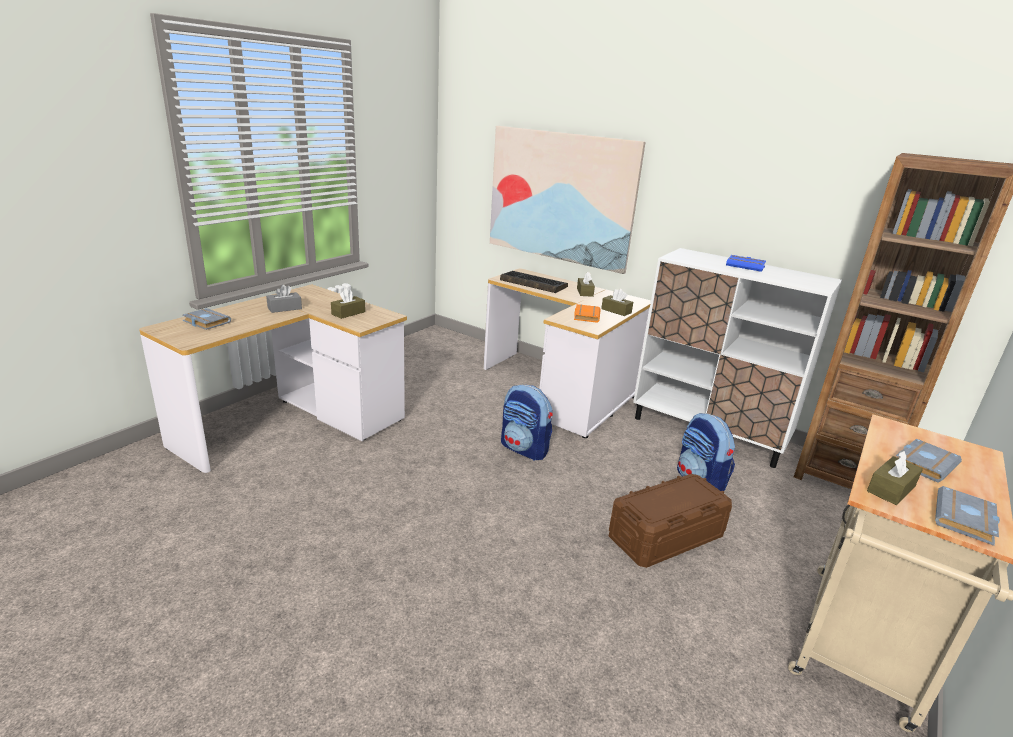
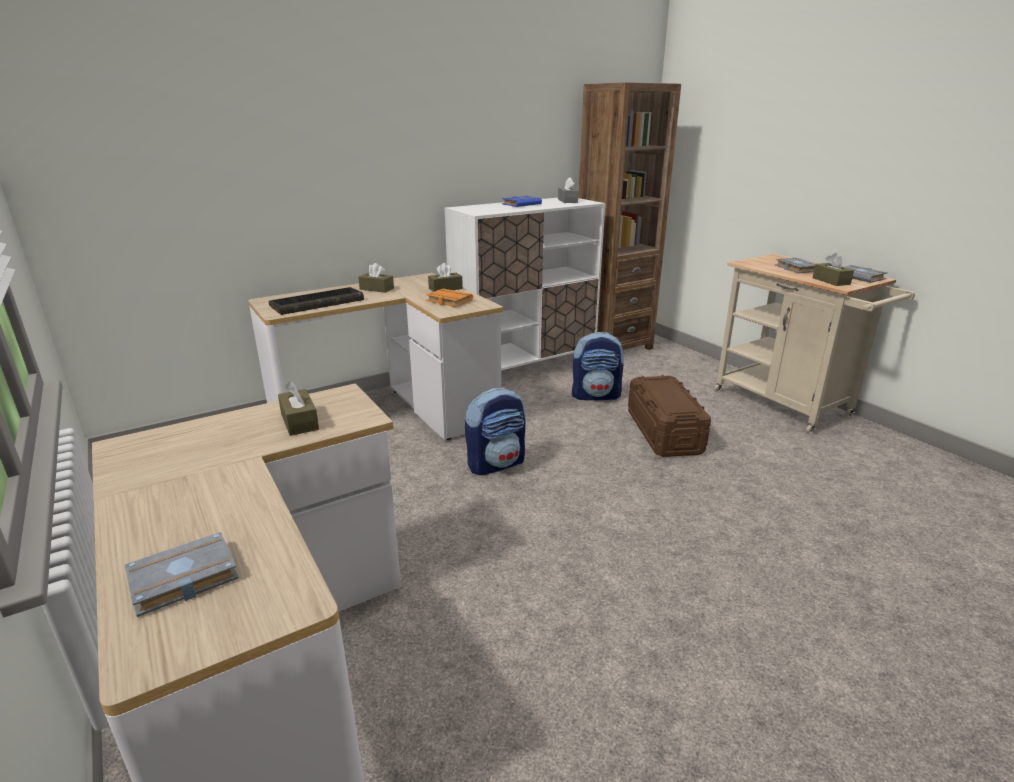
camera: 65 degrees left, 0 degrees up
(284, 308) = (205, 477): grey tissue box -> grey tissue box (567, 201)
(560, 197) = (281, 185): picture -> none

